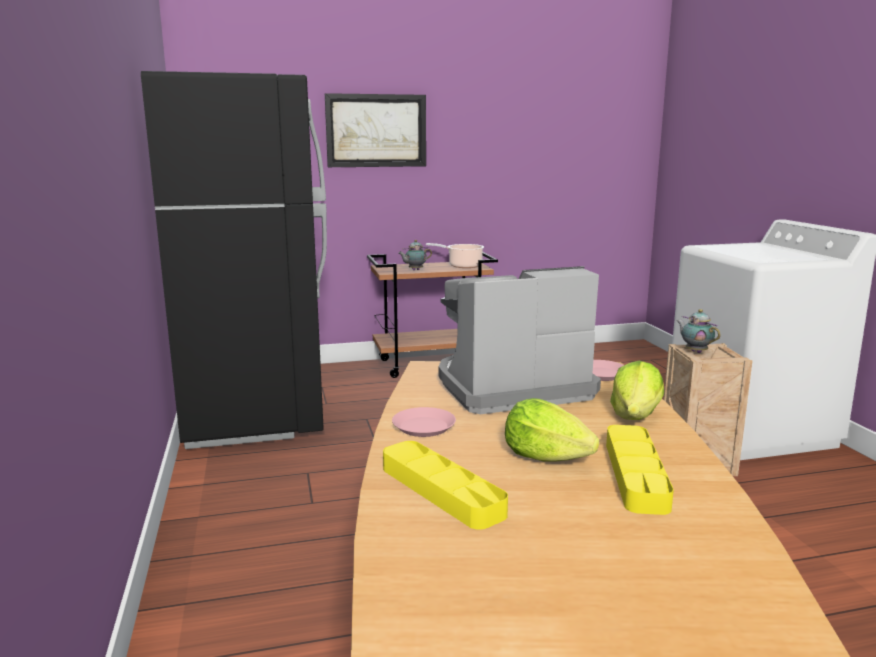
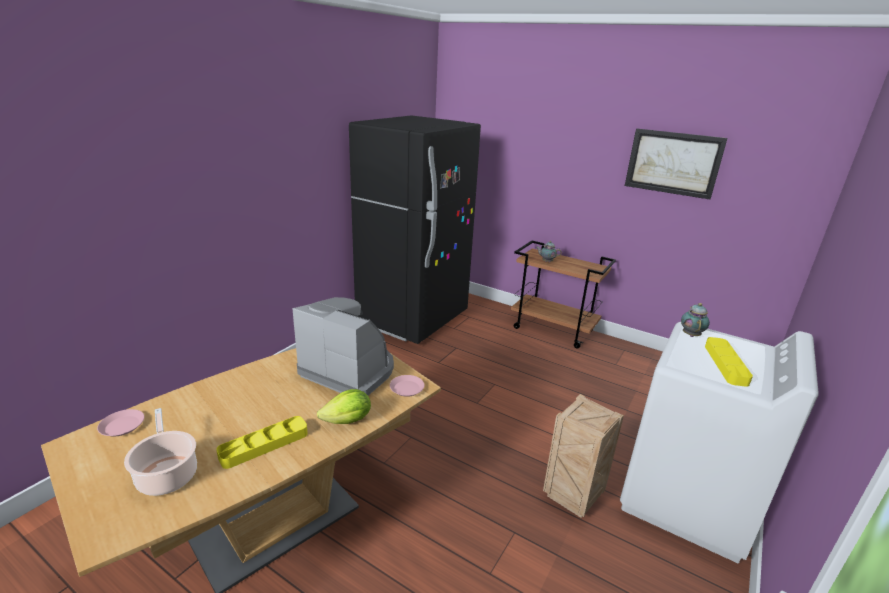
camera: 45 degrees right, 10 degrees up
(376, 131) = (553, 154): picture -> picture (673, 163)
(423, 427) = (270, 369): pink plate -> pink plate (122, 426)
(441, 490) = (203, 401): yellow tray -> yellow tray (725, 364)
(462, 266) = (586, 268): cooking pot -> cooking pot (167, 474)
(545, 457) = (263, 413): lettuce -> none
(695, 351) = (580, 409): teapot -> teapot (691, 334)

